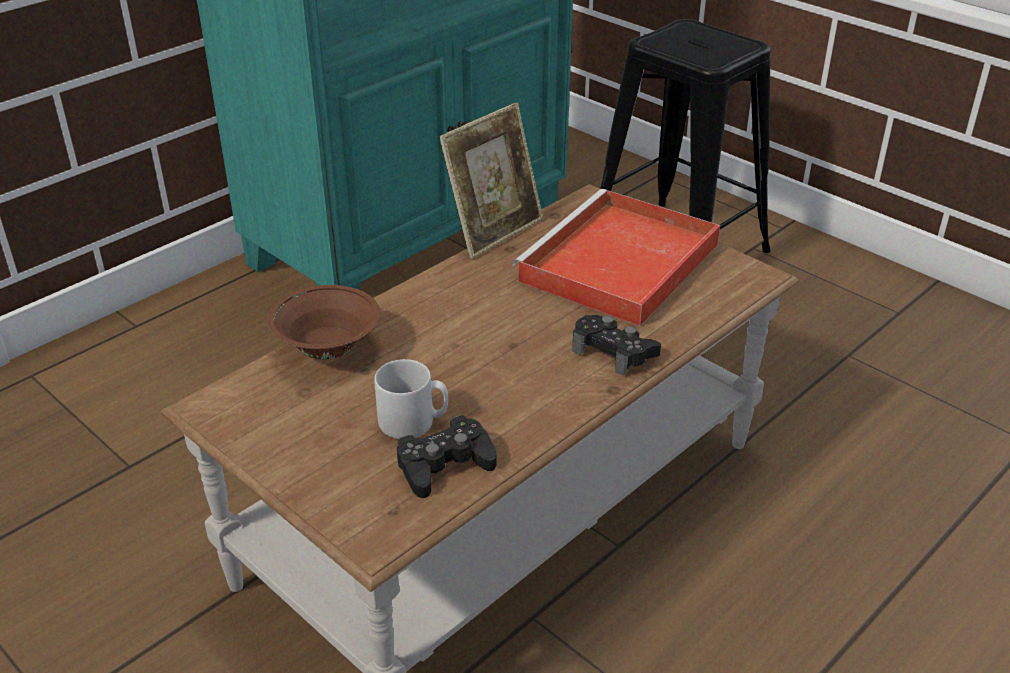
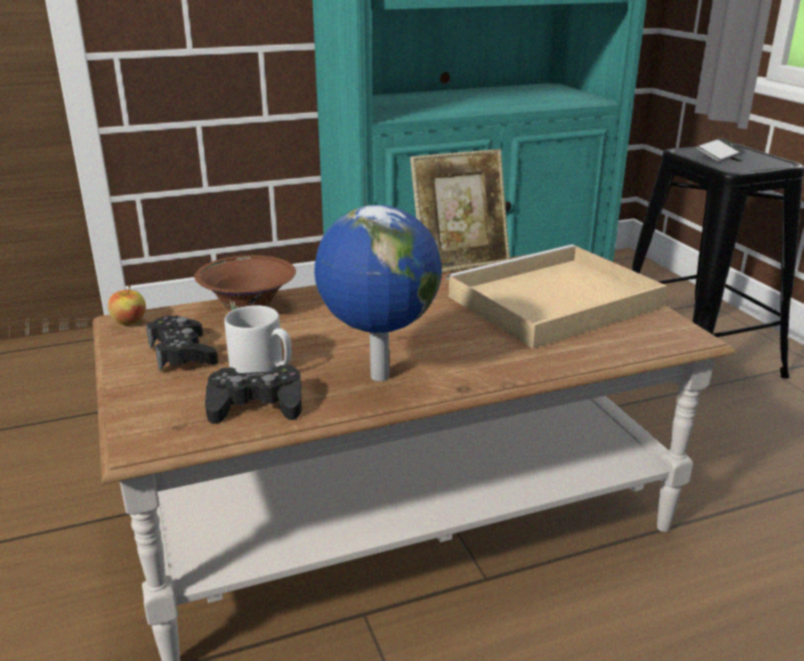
camera: 25 degrees right, 10 degrees down
(215, 404) = (129, 322): none -> apple
(528, 399) = (377, 377): none -> globe
(614, 351) = (490, 361): black game controller -> black game controller (182, 353)
(618, 265) = (551, 303): red tray -> beige tray
(687, 42) = (719, 155): none -> phone

